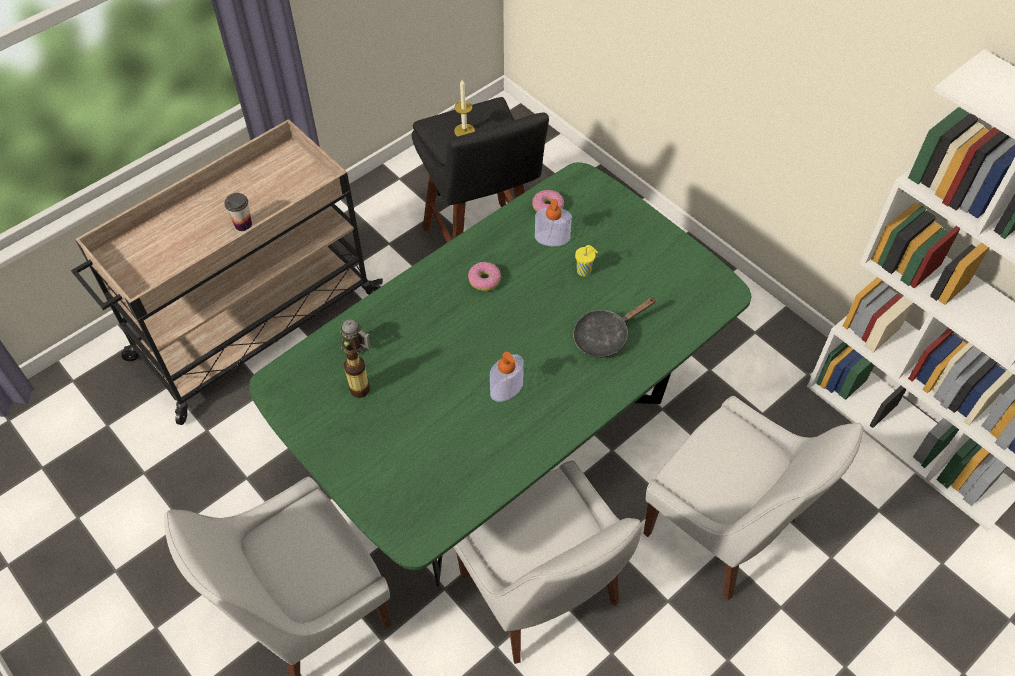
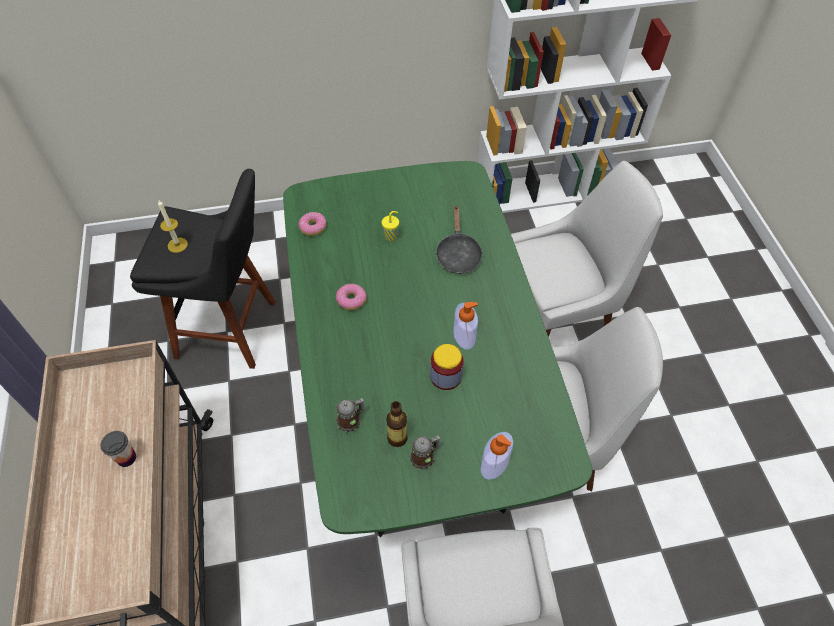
camera: 60 degrees left, 0 degrees up
(353, 419) = (424, 457): none -> mug
(449, 395) = (446, 376): none -> jar
(552, 238) = (345, 240): soap dispenser -> soap dispenser (494, 463)

